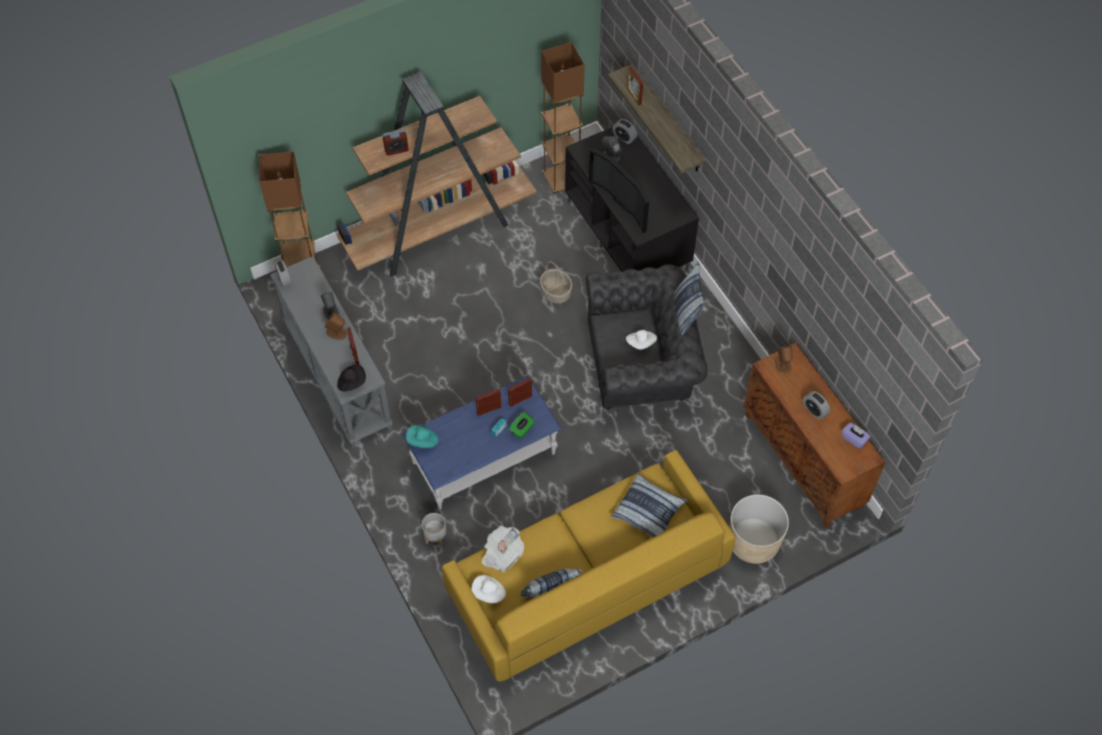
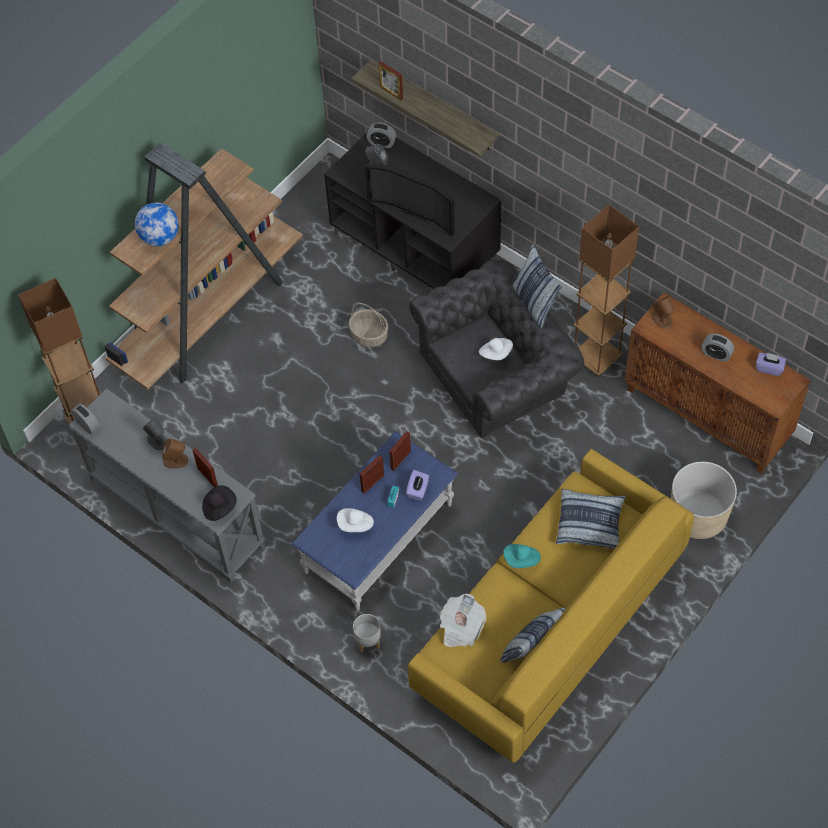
camera: 20 degrees left, 0 degrees up
(396, 149) = (160, 237): alarm clock -> globe
(423, 441) = (318, 542): turquoise hat -> turquoise hat (522, 560)
(489, 593) = (467, 673): white hat -> white hat (355, 525)
(522, 430) = (418, 490): green tissue box -> purple tissue box
(561, 180) = (317, 214): brown floor lamp -> brown floor lamp (596, 358)

